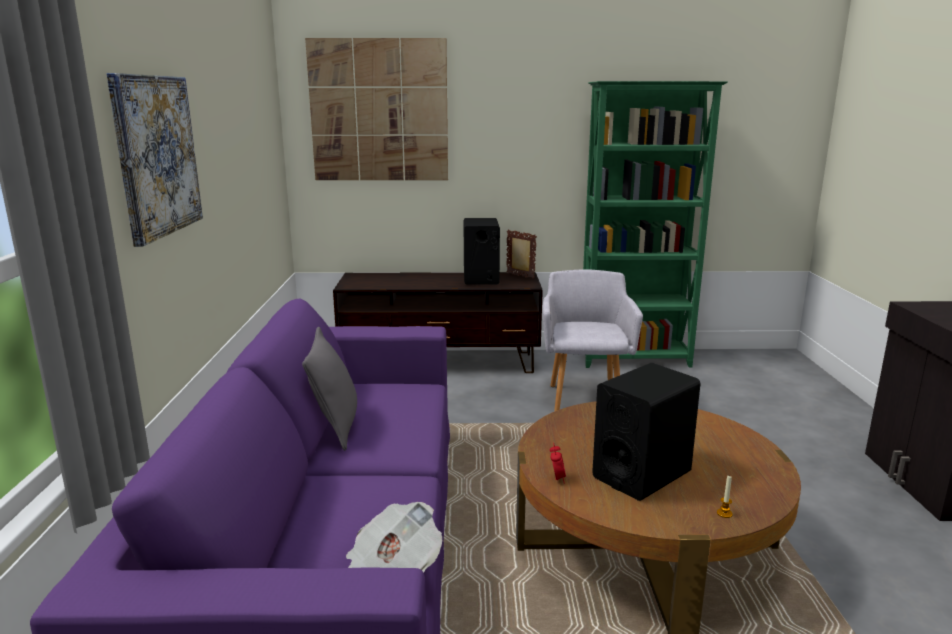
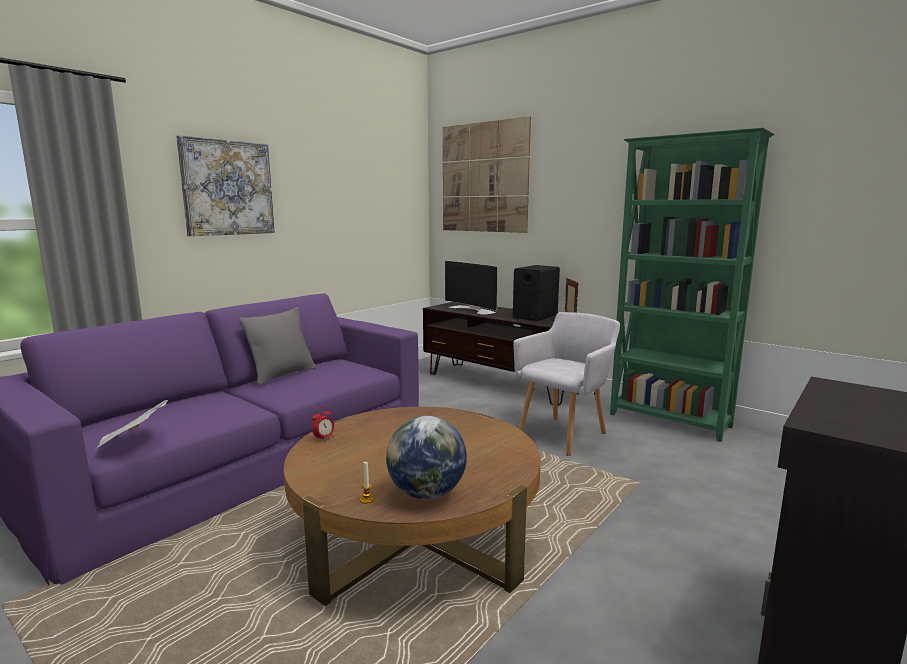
camera: 40 degrees right, 5 degrees down
(397, 281) = (473, 309): none -> television
(642, 474) = (377, 456): black speaker -> none
(746, 487) = (426, 493): none -> globe

